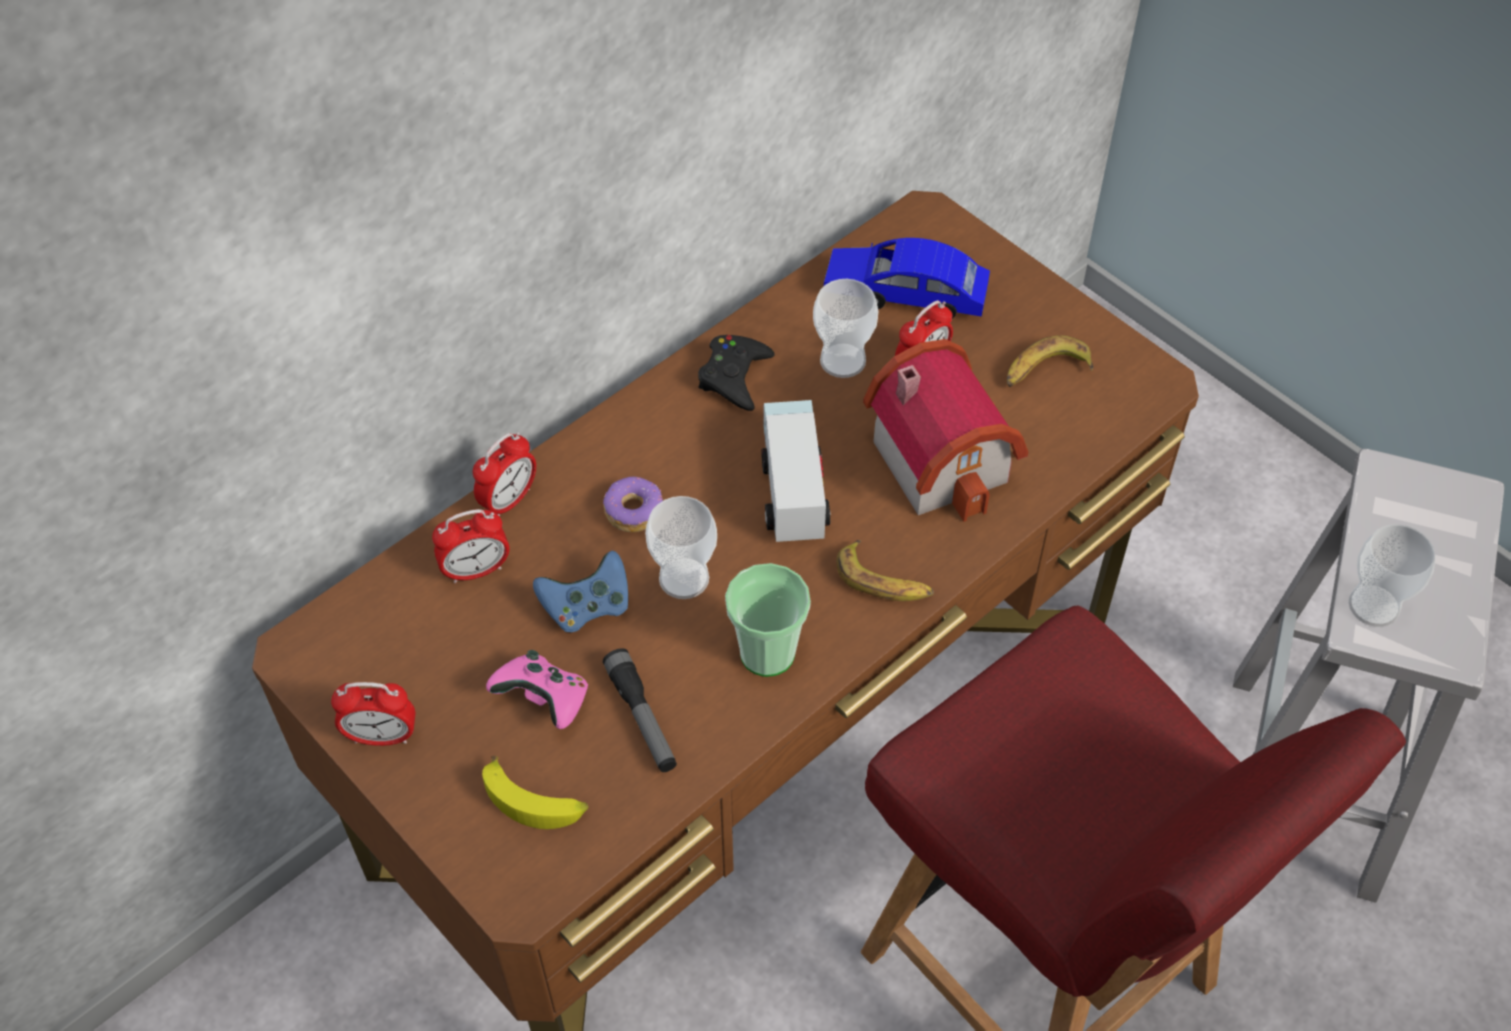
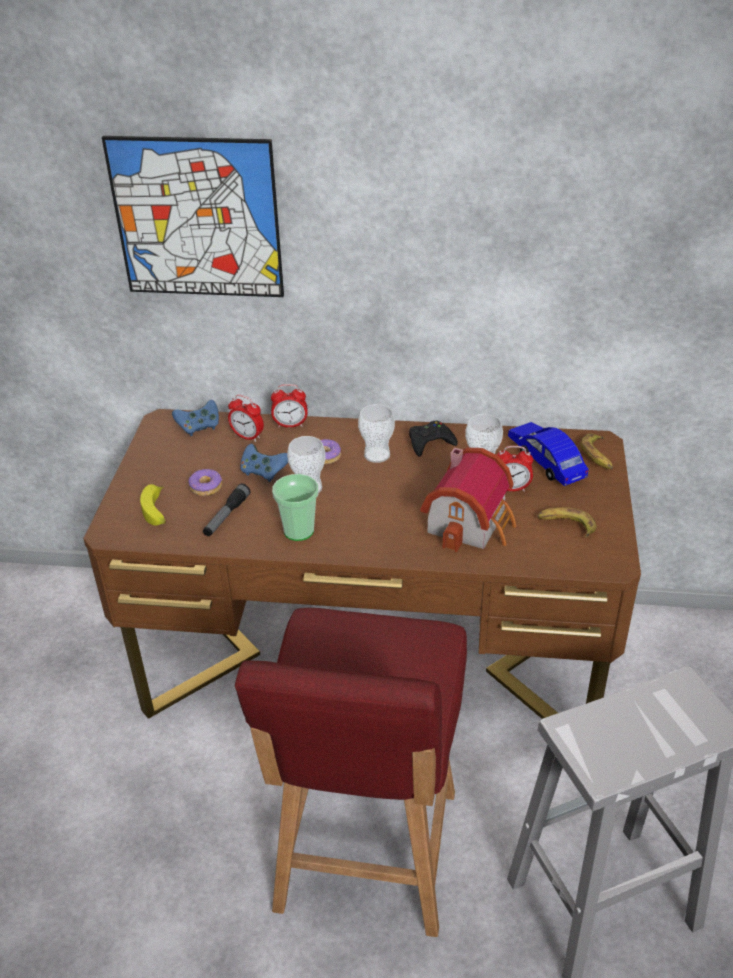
camera: 50 degrees right, 15 degrees down
(261, 267) = (197, 218): none -> picture
(377, 615) = (199, 427): none -> blue game controller
(382, 736) = (146, 459): alarm clock -> none
(545, 701) = (206, 487): pink game controller -> donut
(793, 486) = (394, 489): toy truck -> none
(883, 581) = (378, 542): banana -> banana (598, 456)
(1373, 606) = (589, 724): cup -> cup (377, 455)

